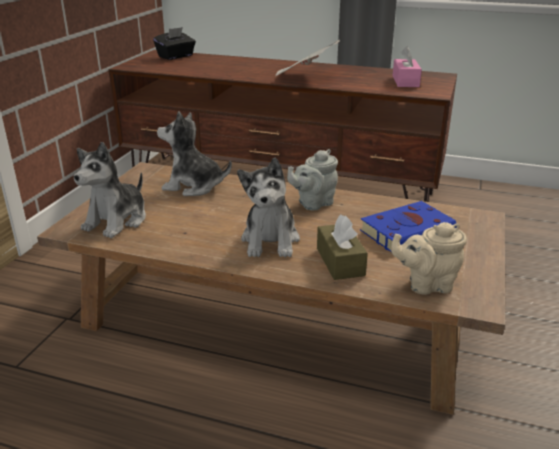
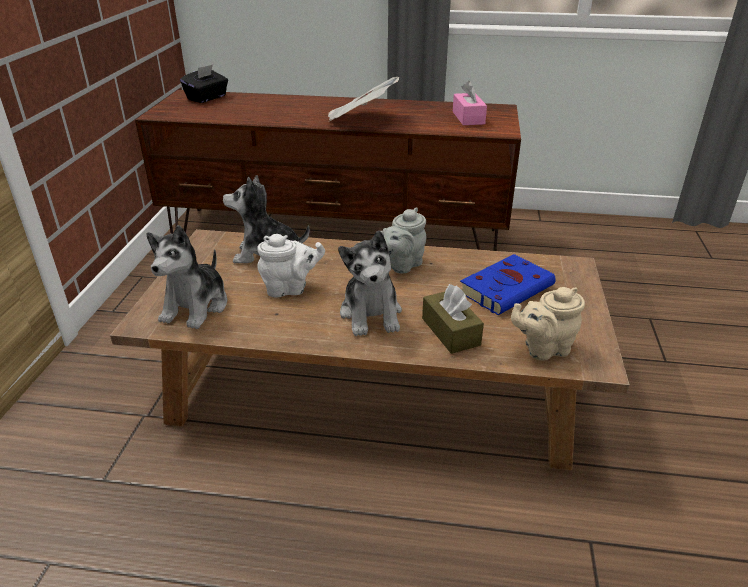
camera: 10 degrees left, 5 degrees up
(204, 214) = (290, 289): none -> white teapot

